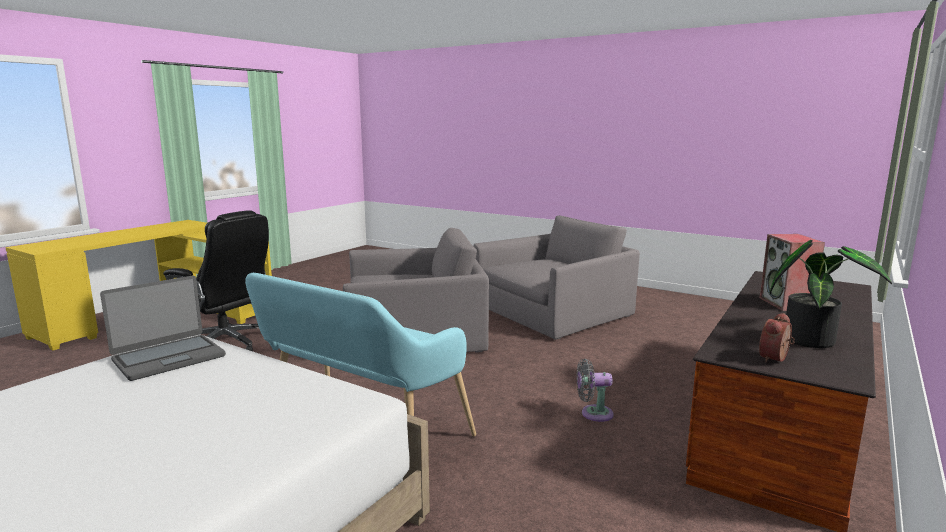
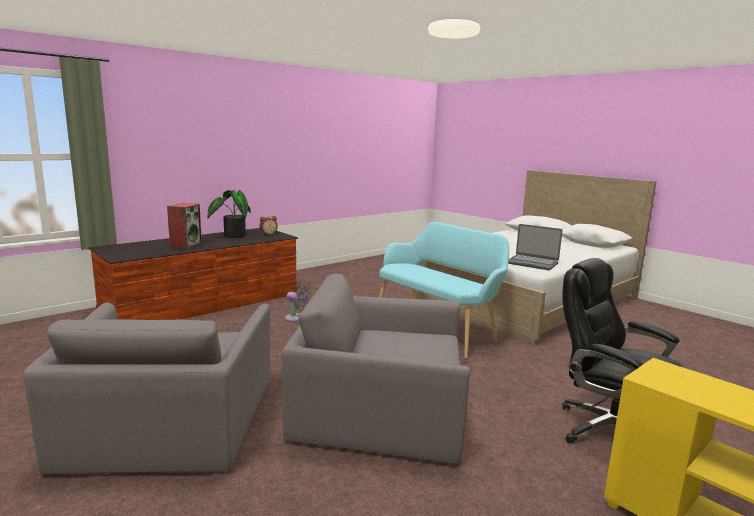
camera: 165 degrees left, 0 degrees up
(168, 358) = (532, 263): laptop -> laptop turned 120 degrees counterclockwise
(554, 312) = (169, 420): grey armchair -> grey armchair turned 75 degrees counterclockwise

